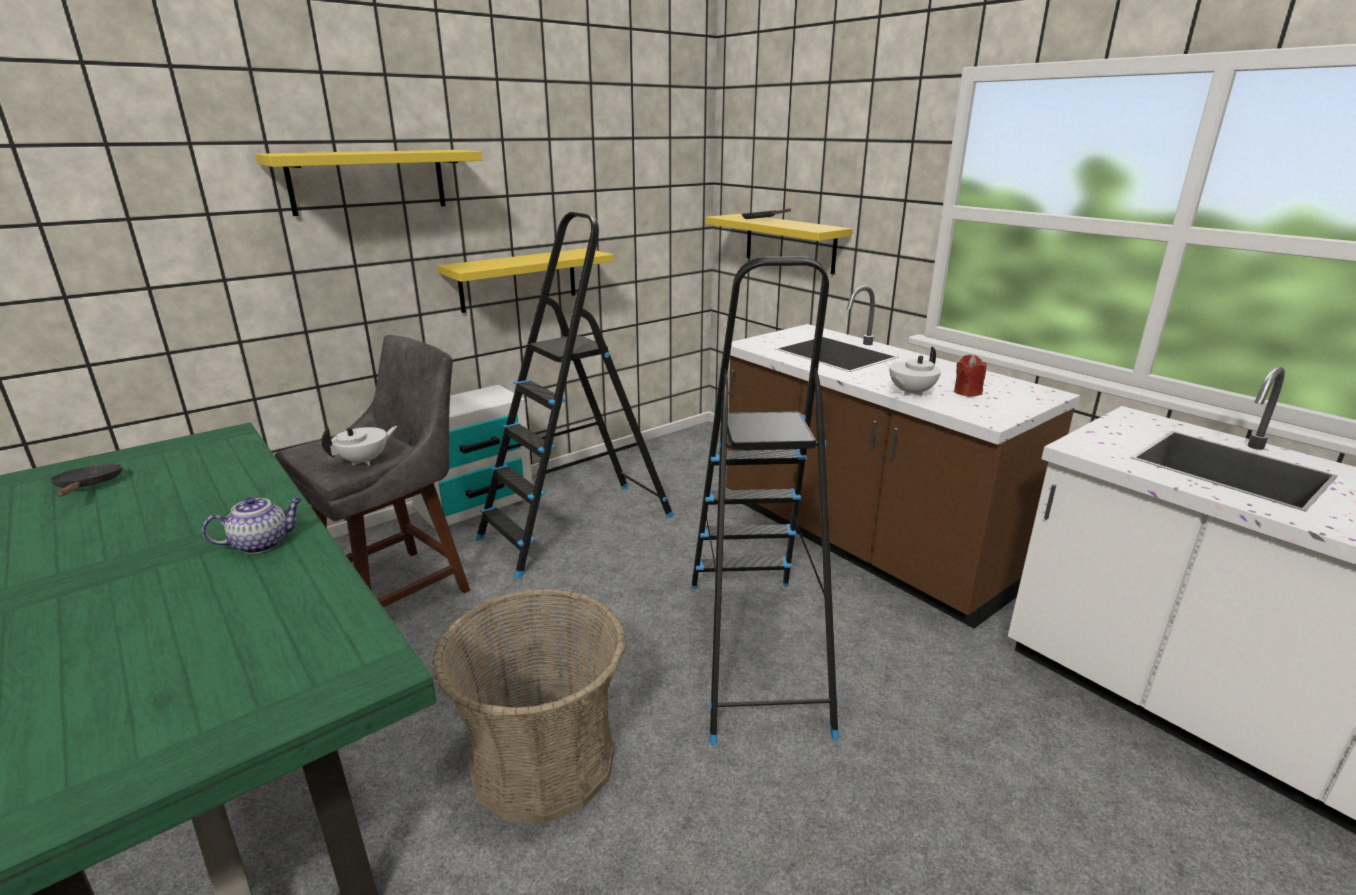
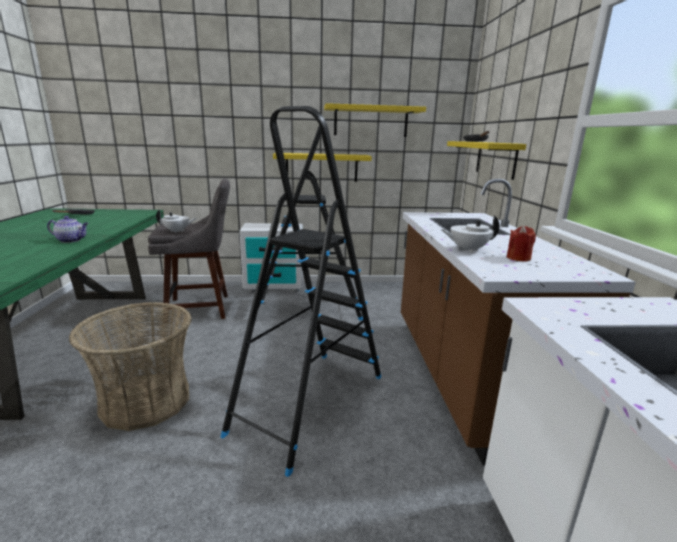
camera: 35 degrees right, 5 degrees down
(368, 181) = (244, 105): yellow shelf -> yellow shelf (371, 121)

